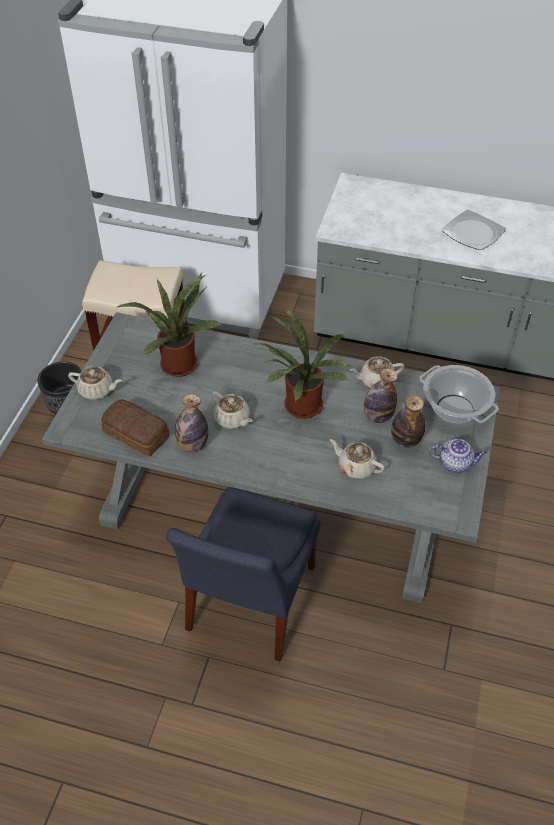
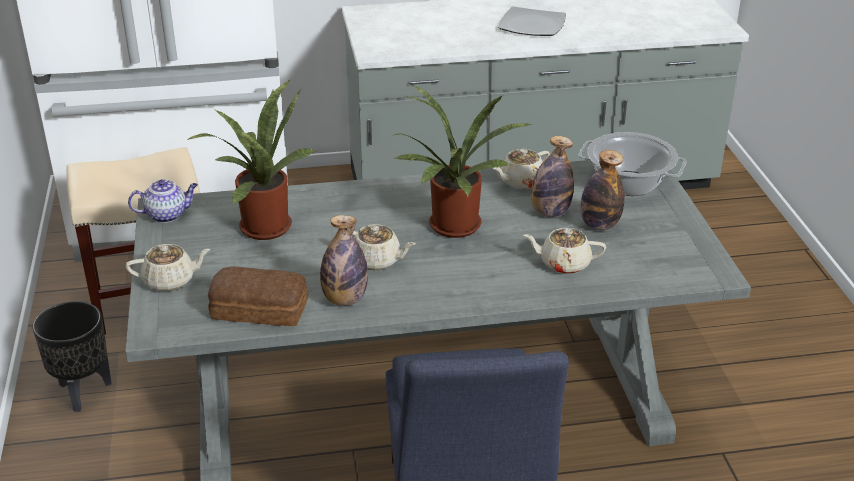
camera: 25 degrees left, 15 degrees down
(455, 463) = (671, 230): teapot -> teapot (167, 215)

